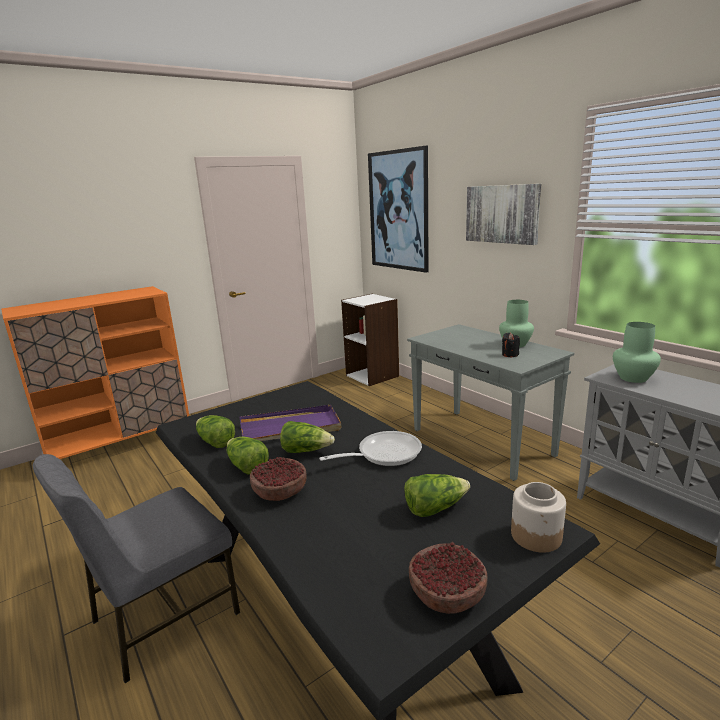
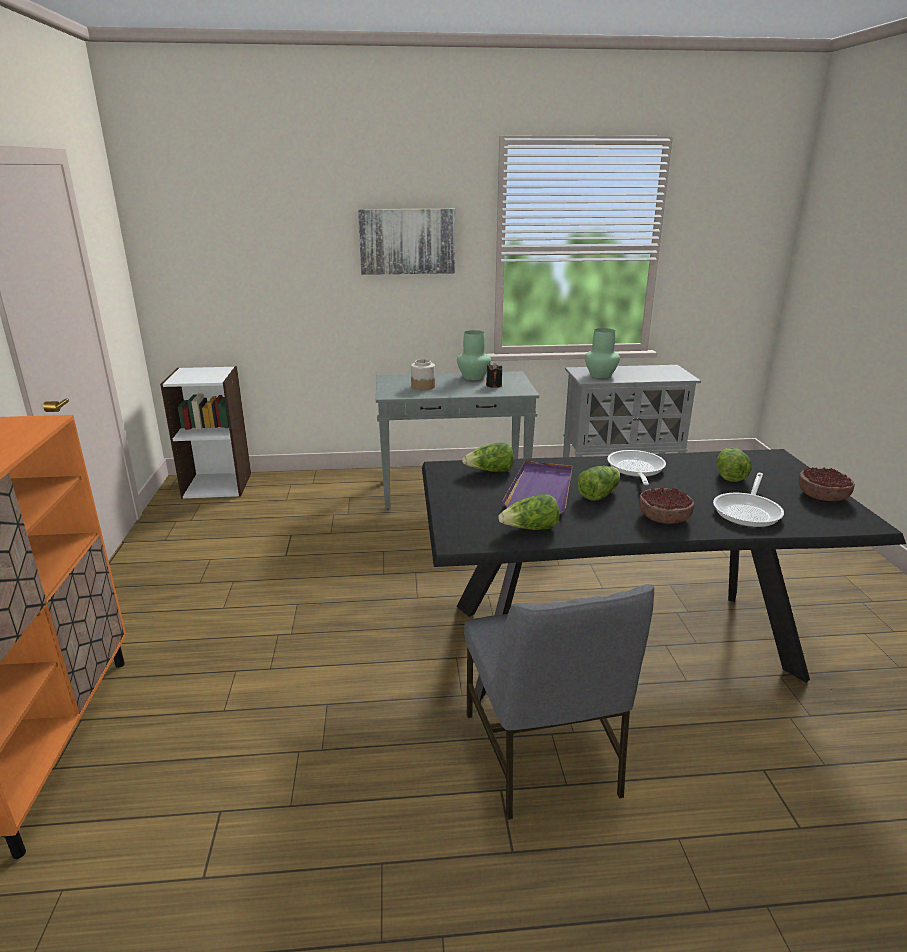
camera: 60 degrees left, 5 degrees up
(247, 466) = (604, 523): lettuce -> lettuce (490, 471)
(337, 538) = (748, 511): none -> frying pan
(398, 211) = (225, 240): picture -> none
(536, 536) = (778, 460): jar -> jar (423, 386)

